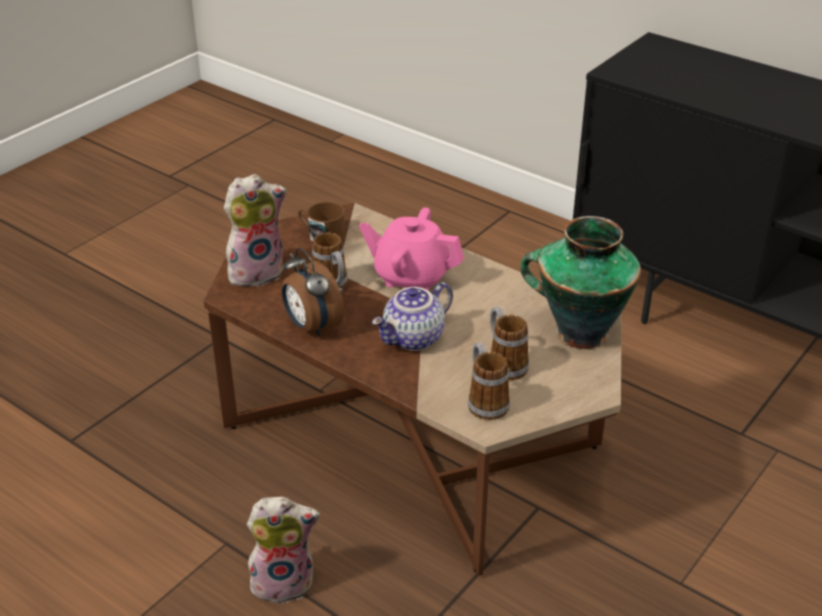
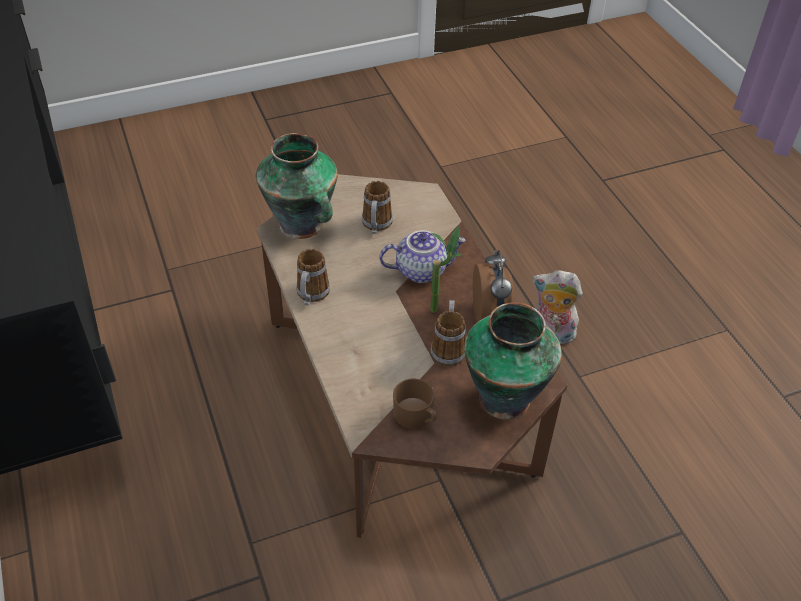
camera: 150 degrees left, 10 degrees up
(257, 271) = (504, 396): plush toy -> vase
(365, 314) = (441, 307): none -> potted plant
(411, 277) = (375, 328): pink teapot -> none
(485, 401) = (413, 207): mug -> mug (311, 296)

